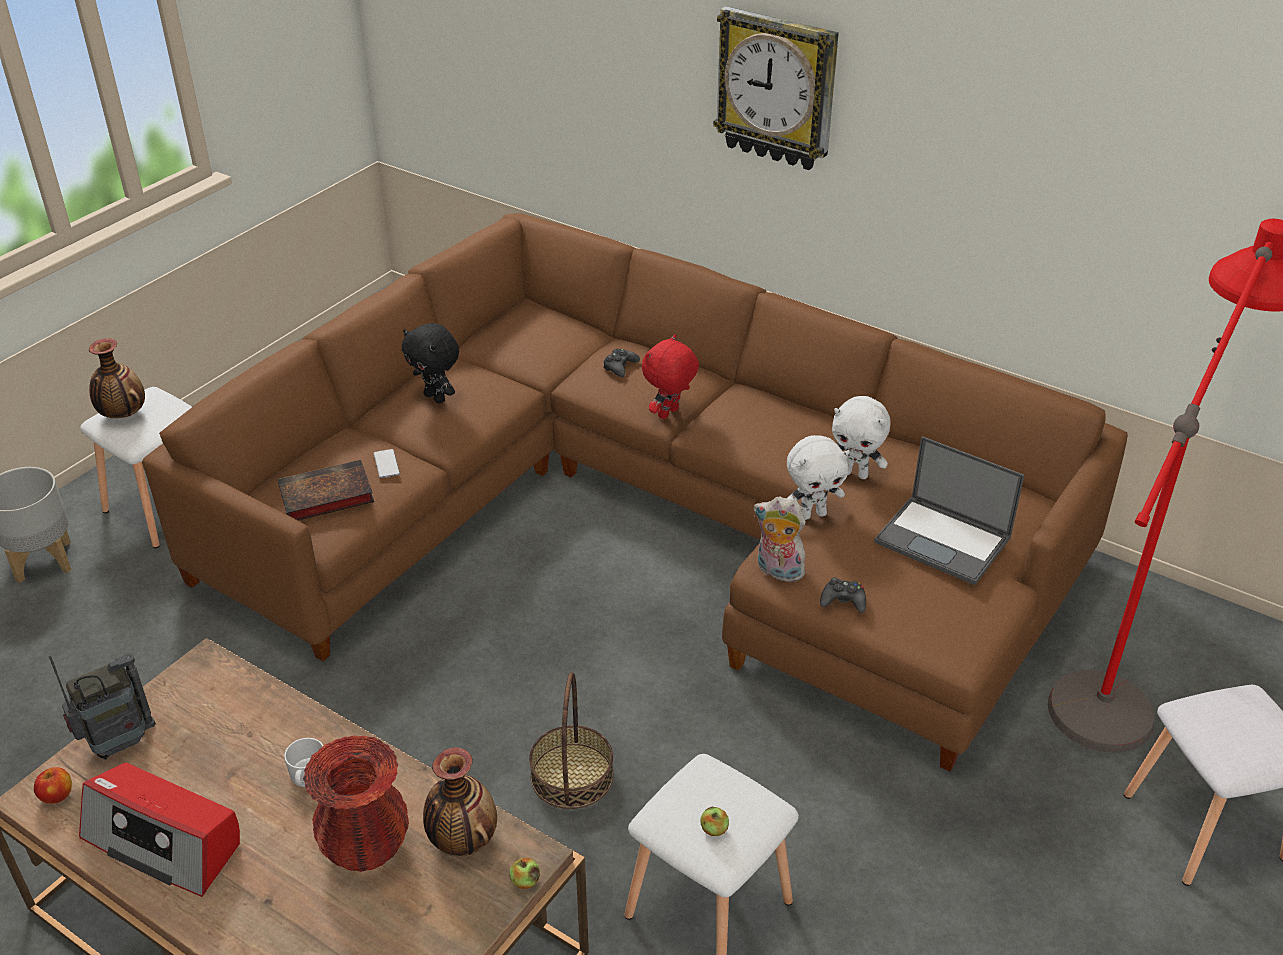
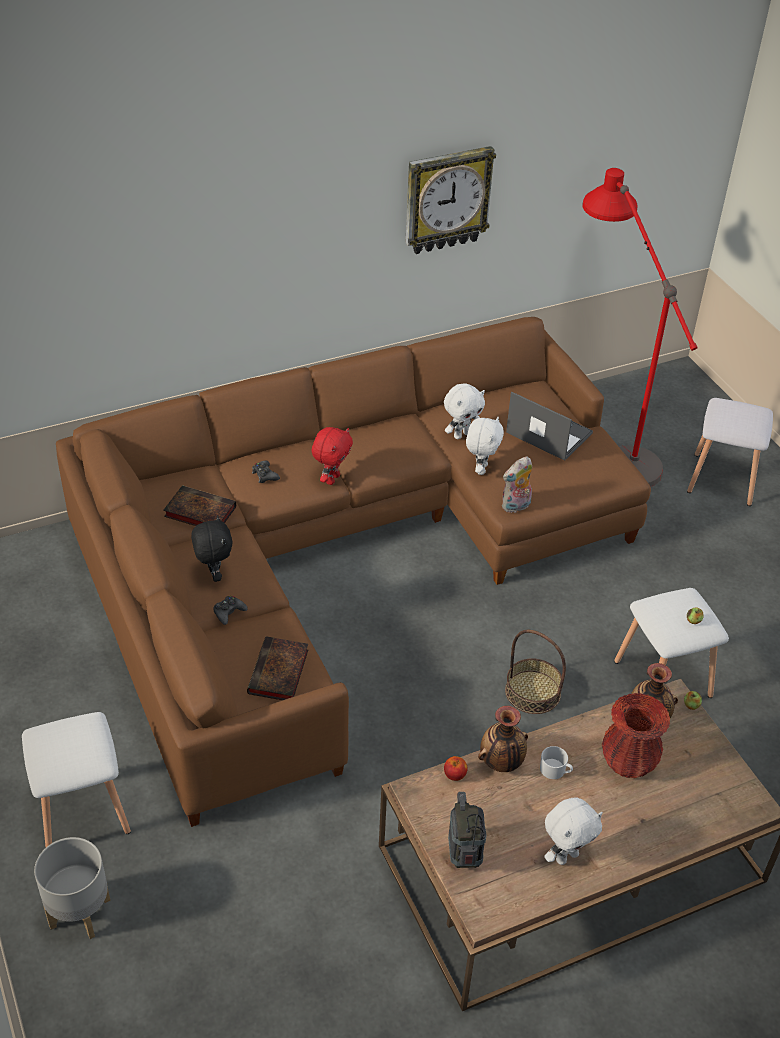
camera: 60 degrees left, 5 degrees up
(57, 796) = (491, 903): apple -> apple (454, 775)
(123, 415) = (59, 758): vase -> vase (501, 762)
(165, 841) = (566, 856): radio -> white plush toy
(386, 464) = (267, 629): phone -> none
(436, 397) = (214, 575): black plush toy -> black plush toy turned 90 degrees counterclockwise
(521, 352) = (198, 512): none -> book
(669, 414) = (332, 479): red plush toy -> red plush toy turned 135 degrees counterclockwise
(777, 89) = (279, 231): wall clock -> wall clock (447, 199)
(843, 600) = (560, 494): black game controller -> black game controller (229, 612)
(944, 540) = (548, 433): laptop -> laptop turned 120 degrees counterclockwise

